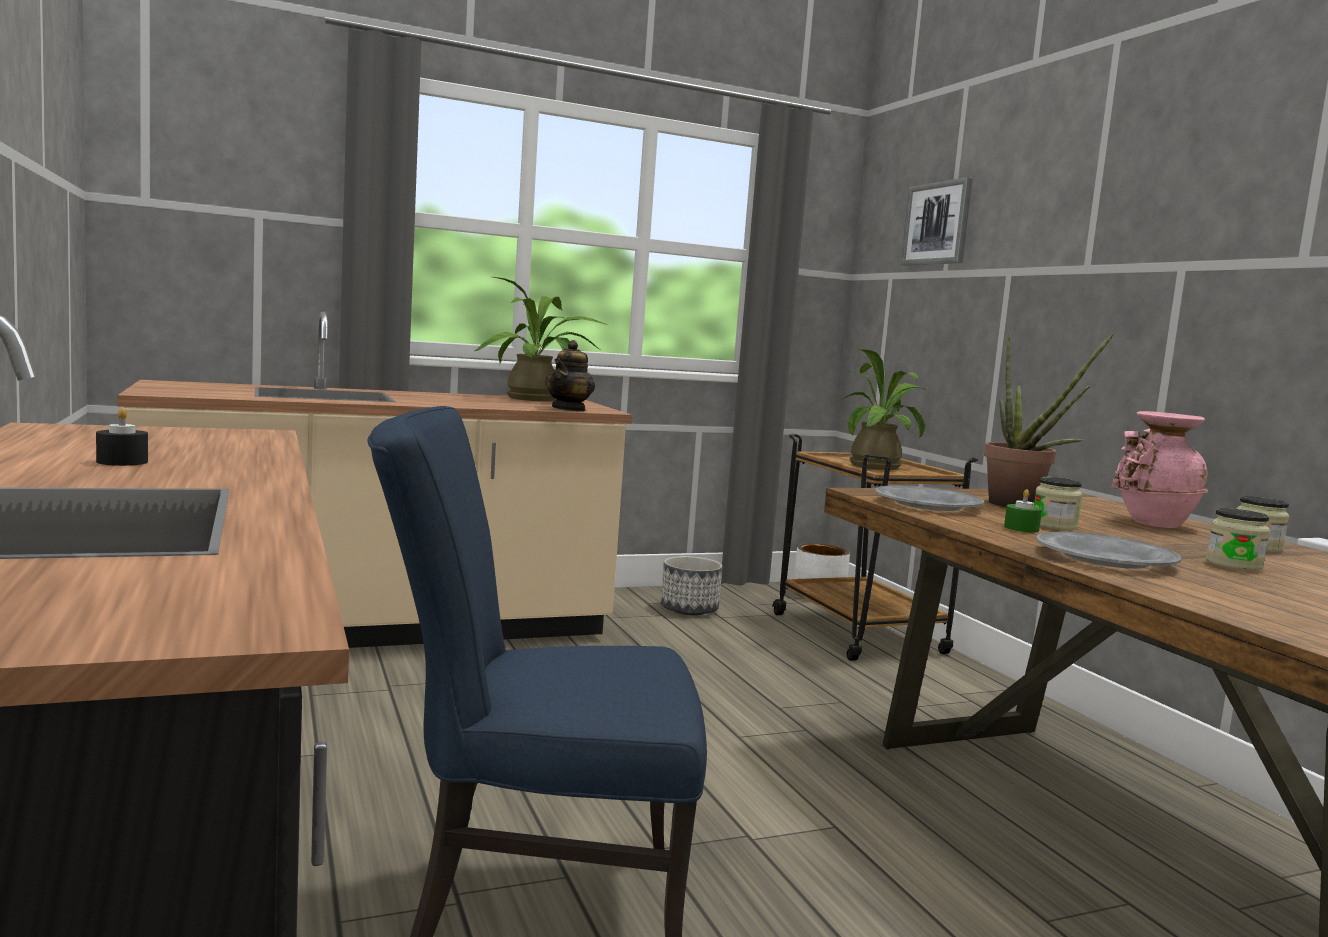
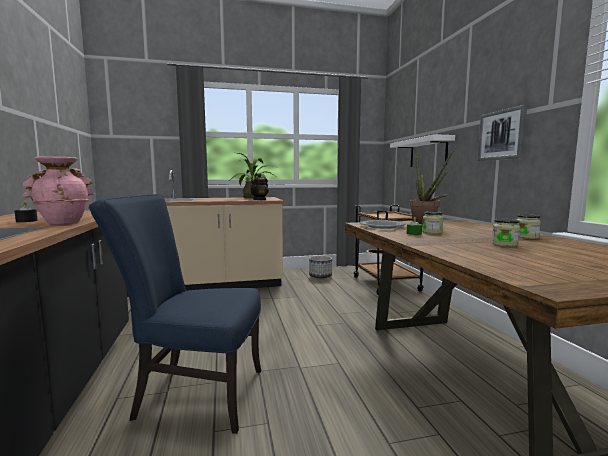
camera: 10 degrees right, 0 degrees up
(880, 467) = (390, 216): potted plant -> none
(937, 224) = (410, 116): picture -> picture (501, 135)
(982, 320) = (428, 153): none -> white shelf
(1104, 558) = (439, 243): grey plate -> none
(1151, 523) = (483, 229): pink vase -> pink vase (63, 222)

